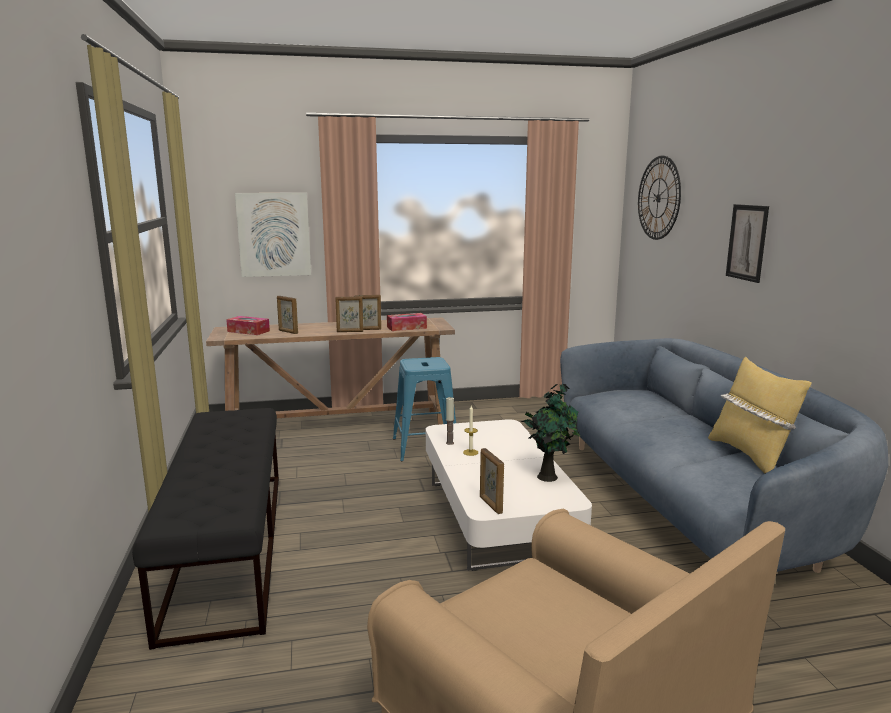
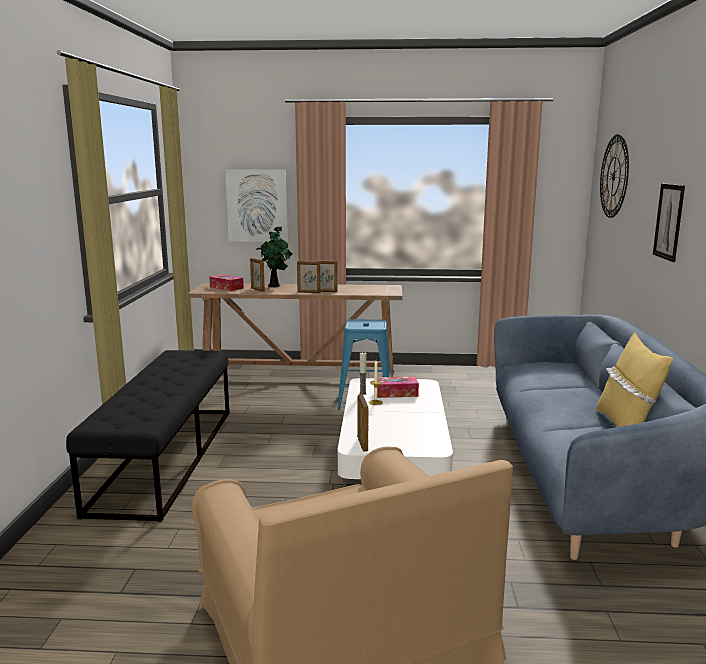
camera: 15 degrees right, 0 degrees up
(406, 327) = (360, 292): tissue box -> tissue box (396, 393)
(549, 476) = (430, 428): potted plant -> potted plant (275, 285)

